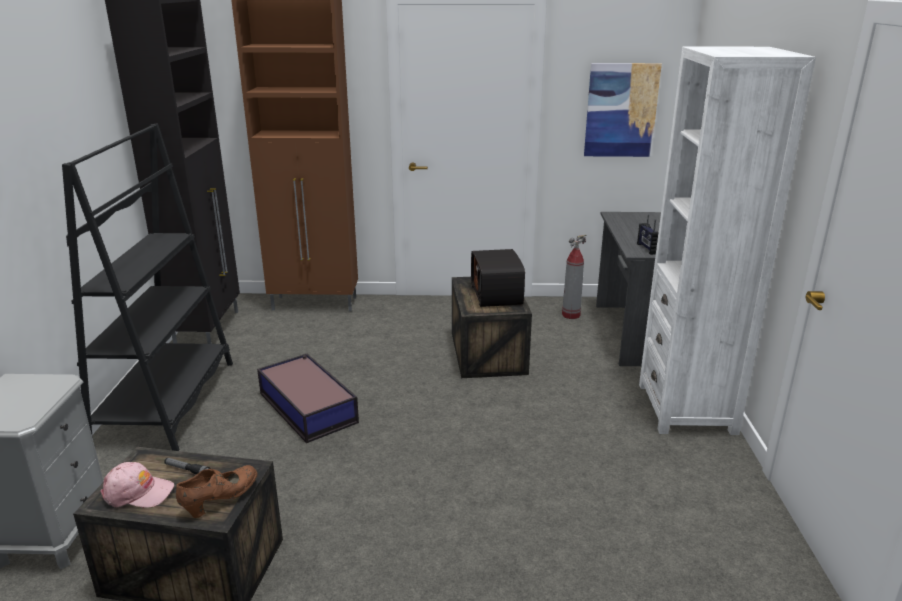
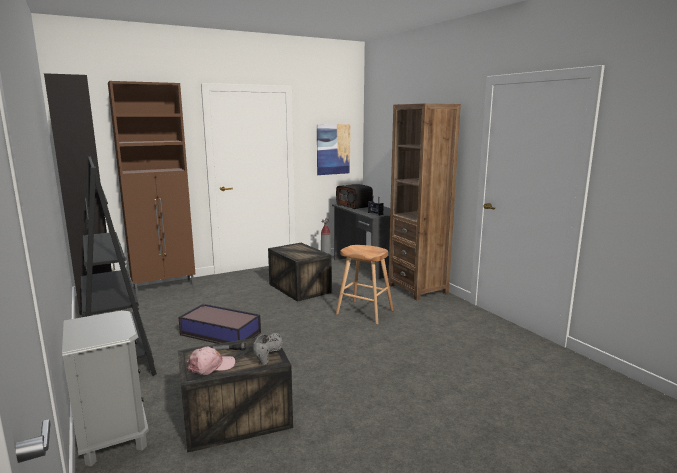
camera: 30 degrees left, 10 degrees down
(221, 500) = (268, 355): brown shoe -> grey shoe
(497, 295) = (304, 251): radio -> radio (354, 205)
(544, 432) = (364, 312): none -> brown stool
(686, 408) = (418, 289): white bookcase -> brown bookcase

